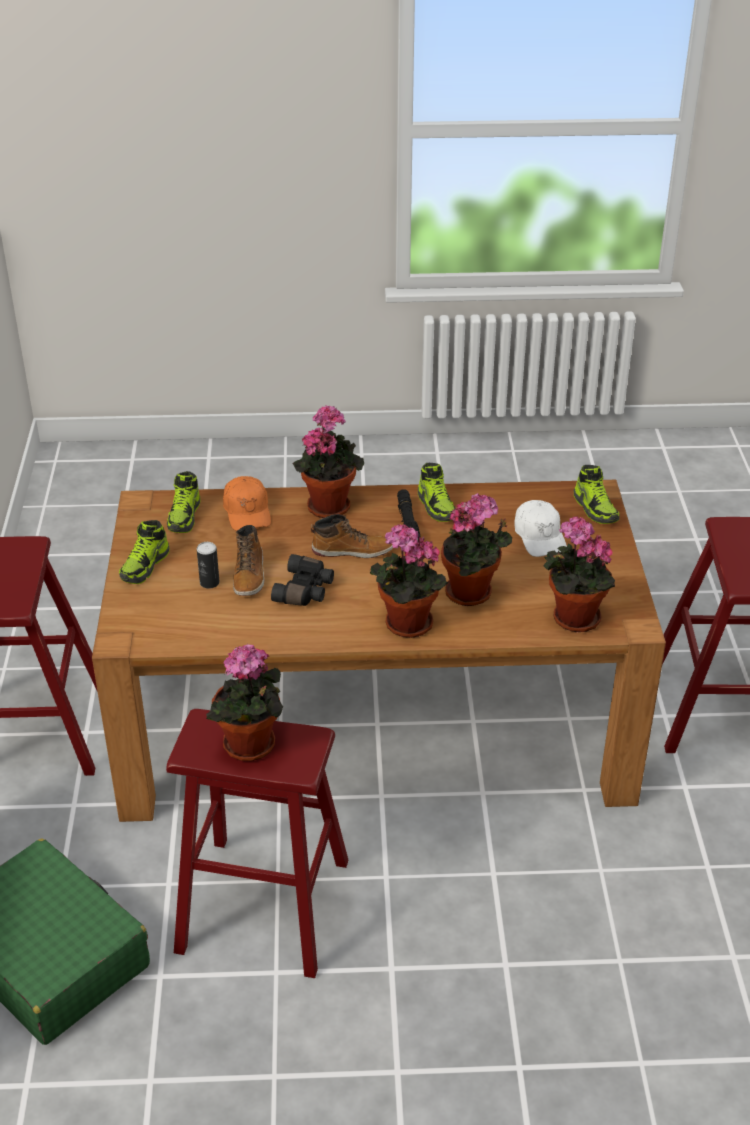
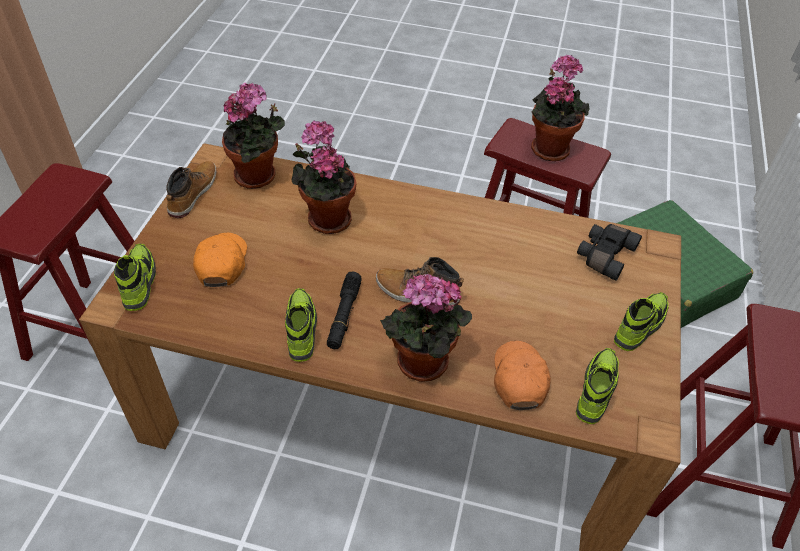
camera: 165 degrees left, 10 degrees up
(209, 582) = (571, 289): can -> none
(249, 575) = (529, 288): boot -> boot (192, 194)
(305, 590) = (478, 257): black binoculars -> black binoculars (604, 255)
(405, 625) = (401, 202): potted plant -> none
(540, 536) = (221, 263): white cap -> orange cap

